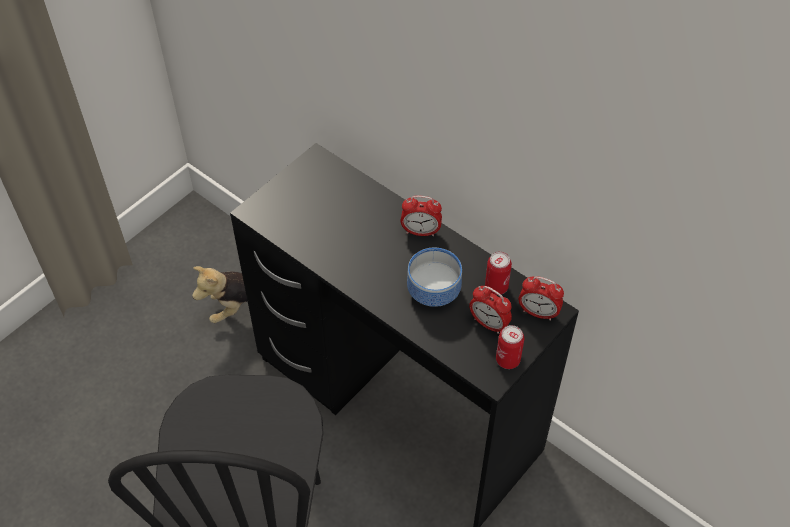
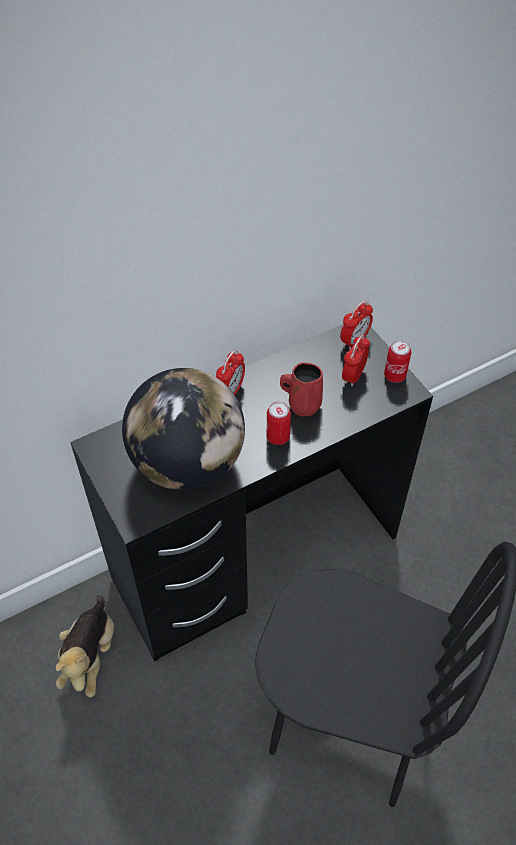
camera: 70 degrees left, 0 degrees up
(325, 226) = (188, 463): none -> globe
(431, 291) = (302, 404): bowl -> red mug
(488, 324) = (353, 376): alarm clock -> alarm clock turned 150 degrees clockwise
(496, 287) = (316, 359): can -> can (278, 437)

